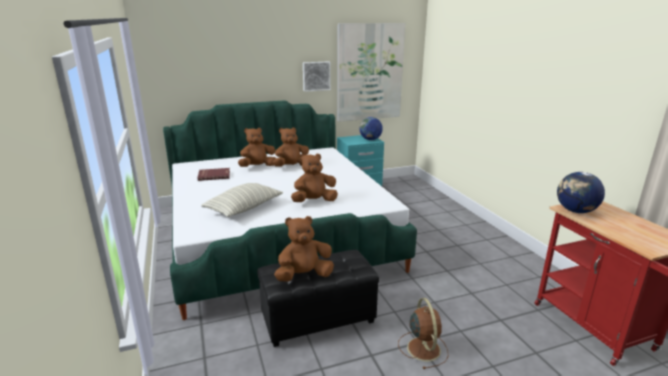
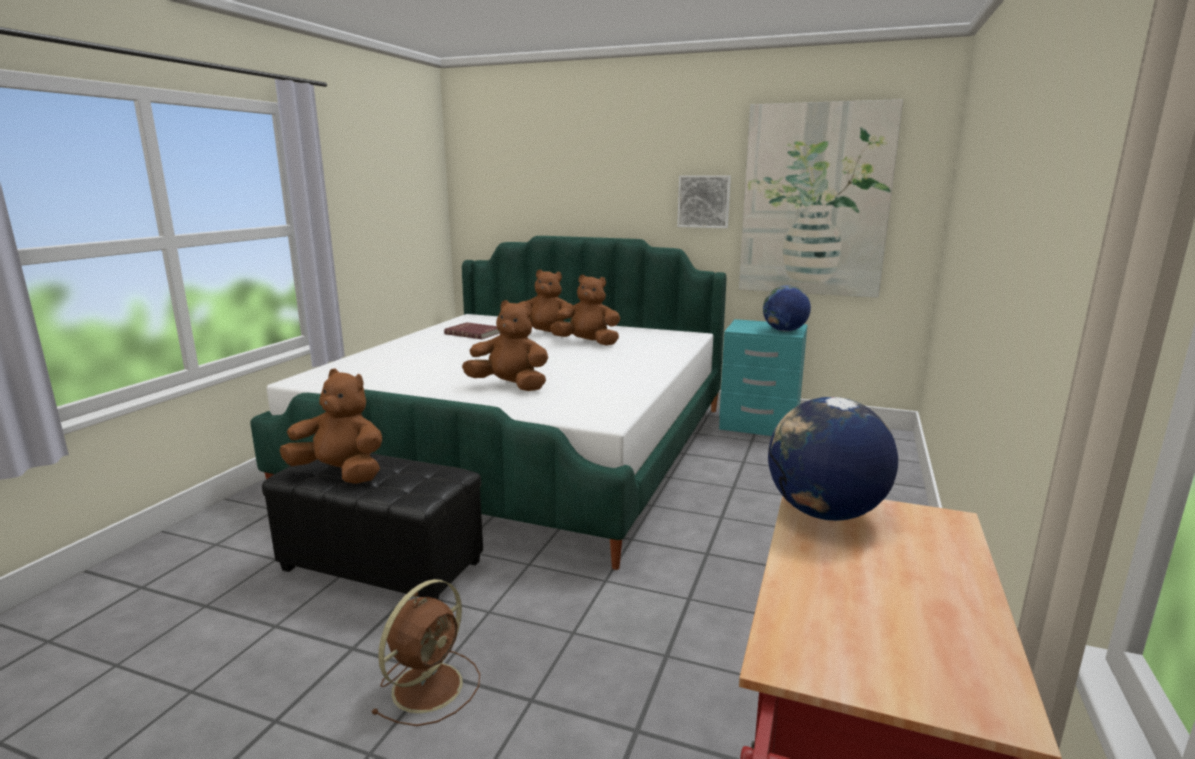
camera: 40 degrees right, 5 degrees down
(244, 208) = (414, 371): pillow -> none

